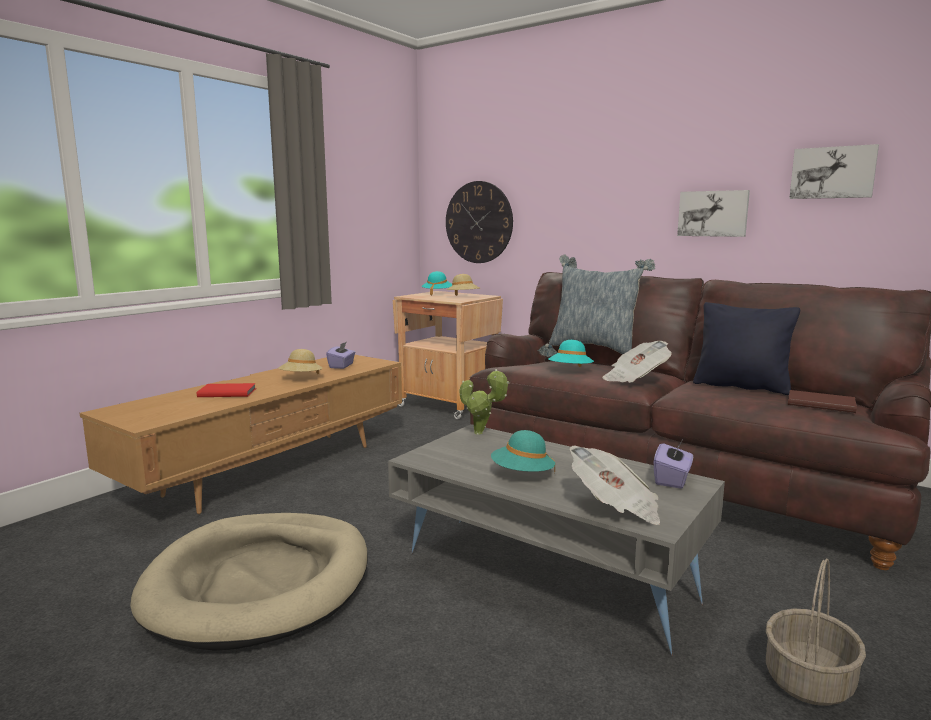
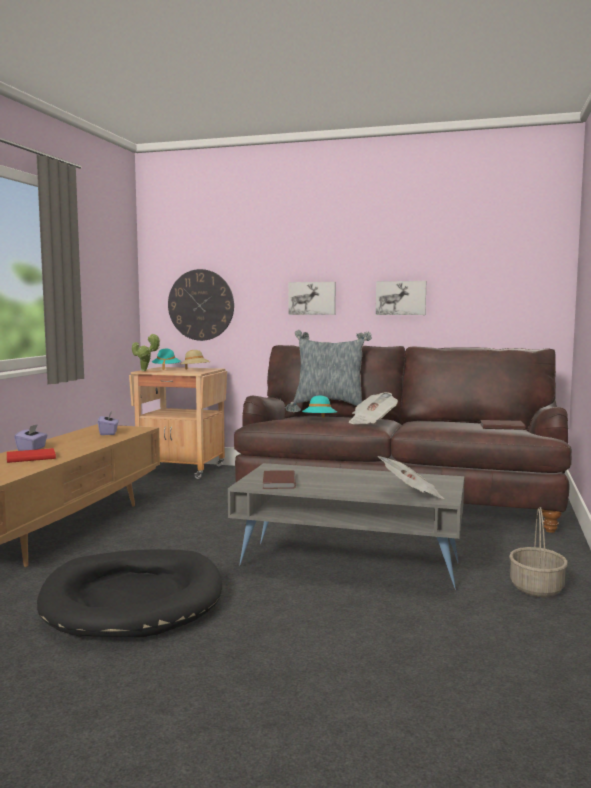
camera: 20 degrees left, 5 degrees down
(260, 582) = (133, 599): beige dog bed -> black dog bed
(301, 378) = (85, 443): beige hat -> none
(456, 458) = (277, 482): none -> brown book
(481, 433) = (278, 467): potted plant -> potted plant (145, 370)
(522, 474) = (334, 485): turquoise hat -> none
(672, 479) = (433, 478): purple tissue box -> purple tissue box (32, 449)
(741, 386) = (445, 422): black pillow -> none
(832, 172) = (481, 269): picture -> picture (312, 298)

